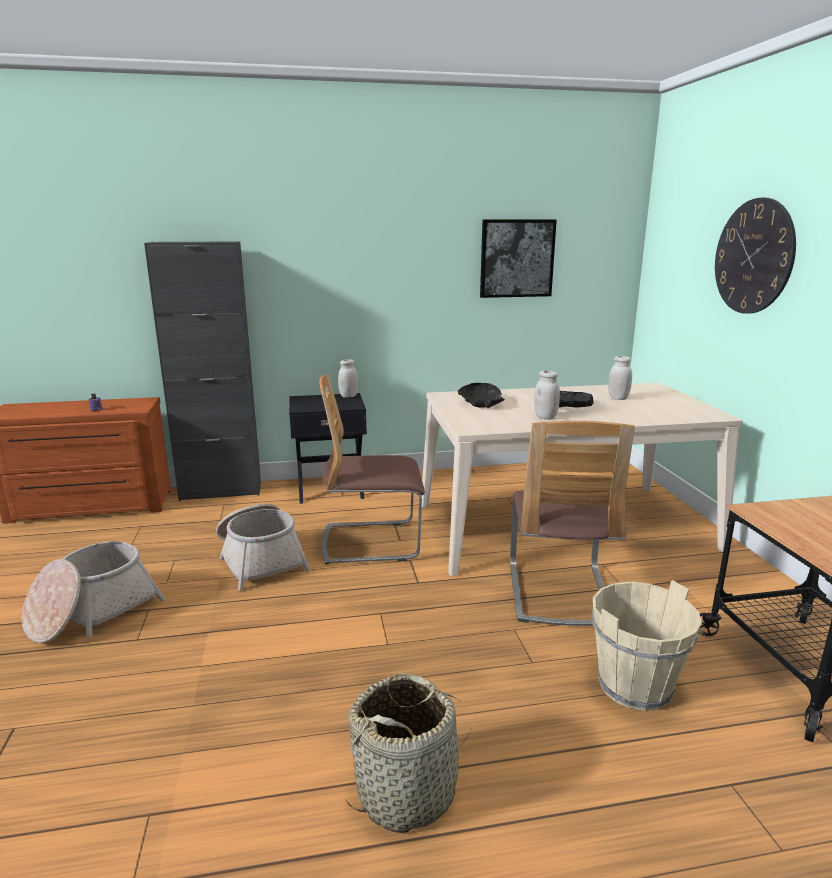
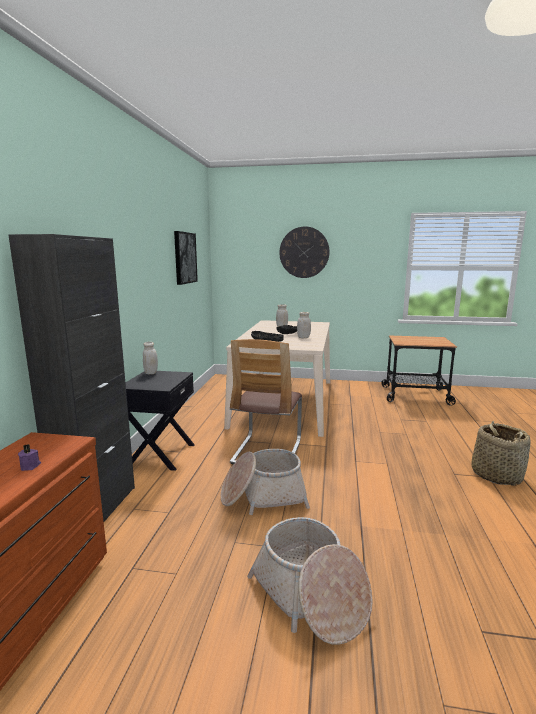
camera: 70 degrees left, 5 degrees down
(559, 593) = (351, 417): chair -> none
(635, 686) = (423, 420): beige bucket -> none

